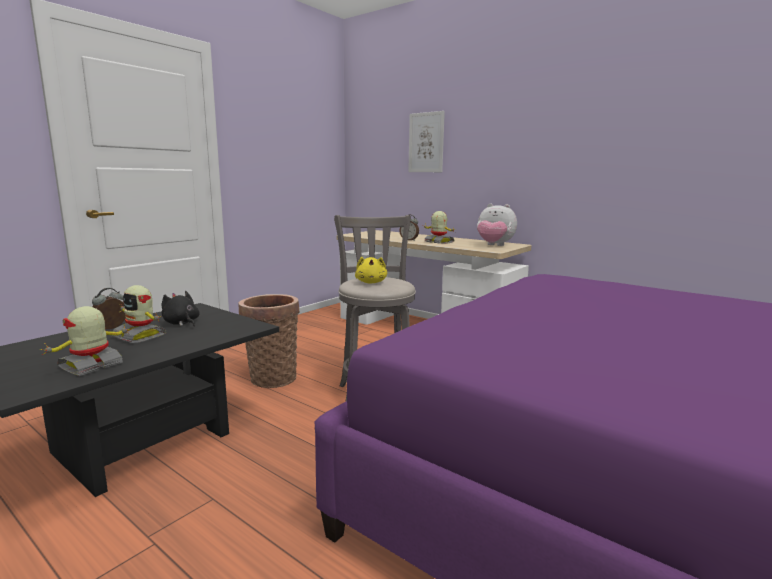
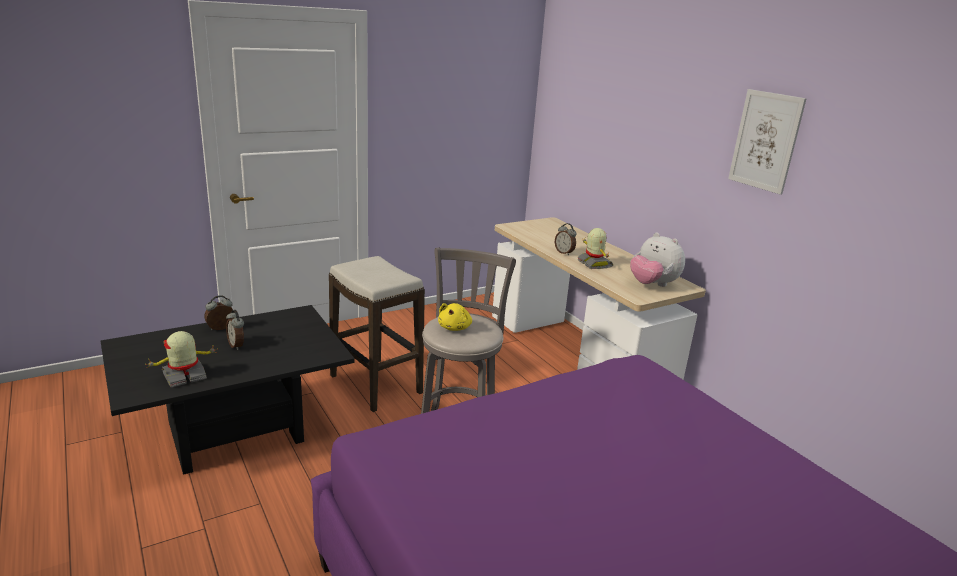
camera: 20 degrees right, 10 degrees up
(140, 336) = (237, 345): toy robot -> alarm clock
(181, 323) = (277, 334): black plush toy -> none
(272, 377) = (375, 385): basket -> stool
(426, 142) = (616, 128): picture -> picture (765, 141)

